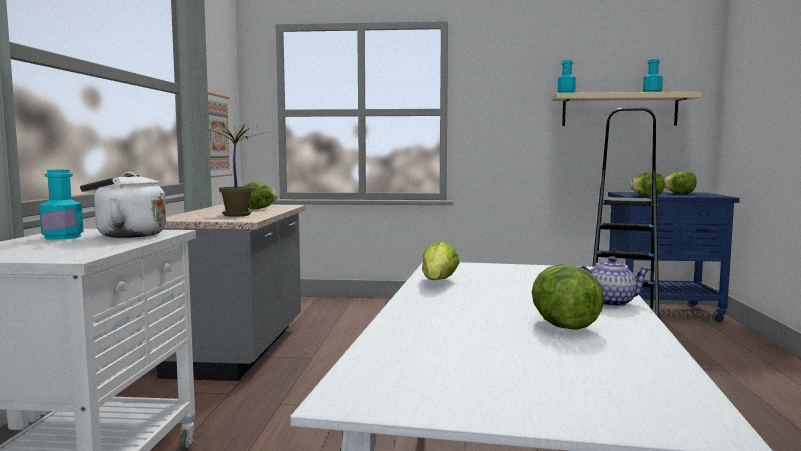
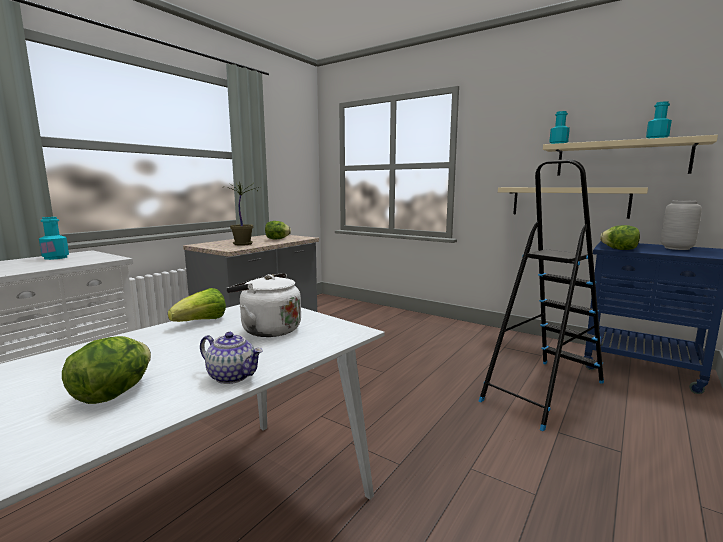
camera: 30 degrees right, 5 degrees up
(126, 235) = (82, 259): white kettle -> white kettle (267, 330)
(216, 136) = (288, 186): picture -> none
(575, 153) = (568, 201): none -> beige shelf
(680, 193) = (677, 248): lettuce -> grey vase

